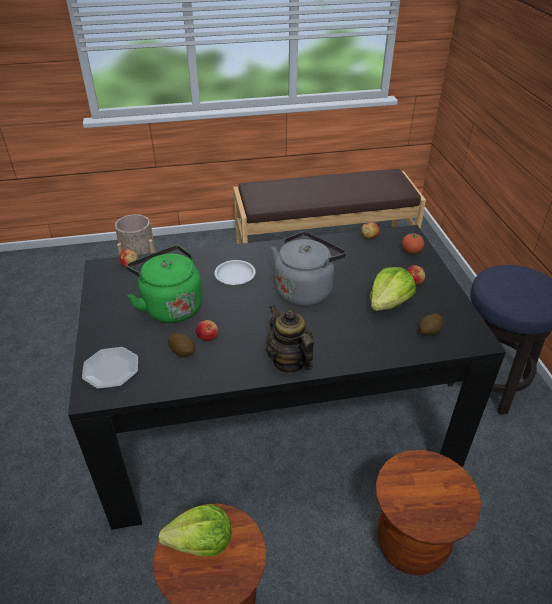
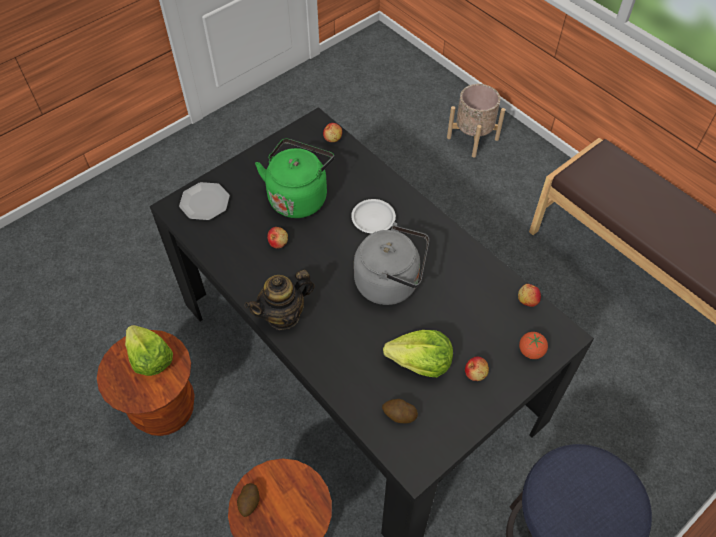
camera: 60 degrees right, 15 degrees up
(182, 351) = (250, 235): potato -> potato (249, 502)
(289, 362) = (283, 315): teapot -> teapot turned 150 degrees counterclockwise

